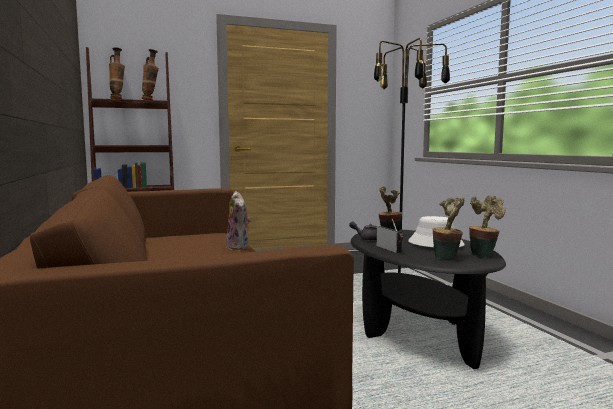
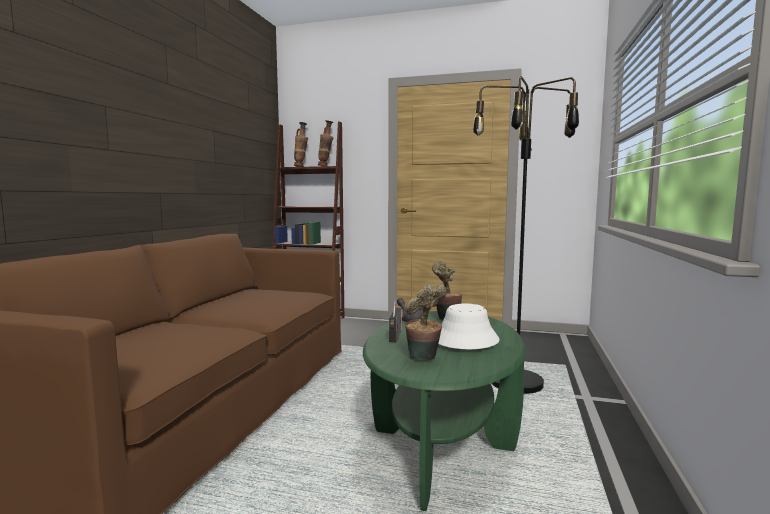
camera: 35 degrees right, 0 degrees up
(239, 247) = (283, 308): plush toy -> none
(417, 330) = (442, 440): black coffee table -> green coffee table
(483, 255) = (477, 366): potted plant -> none

